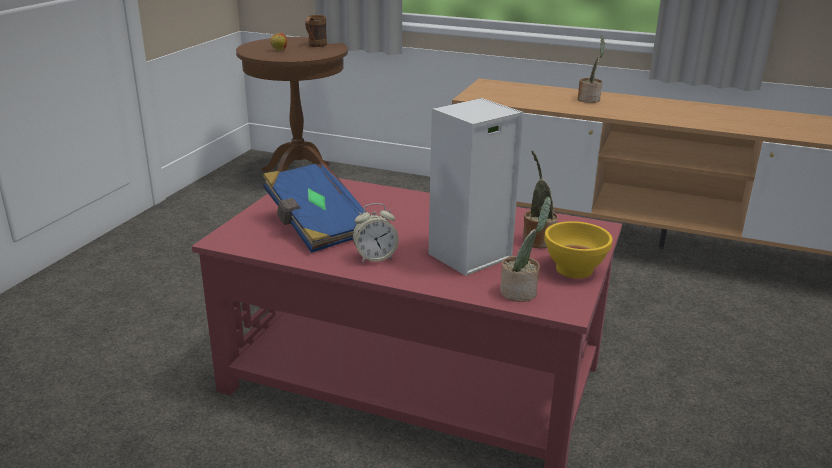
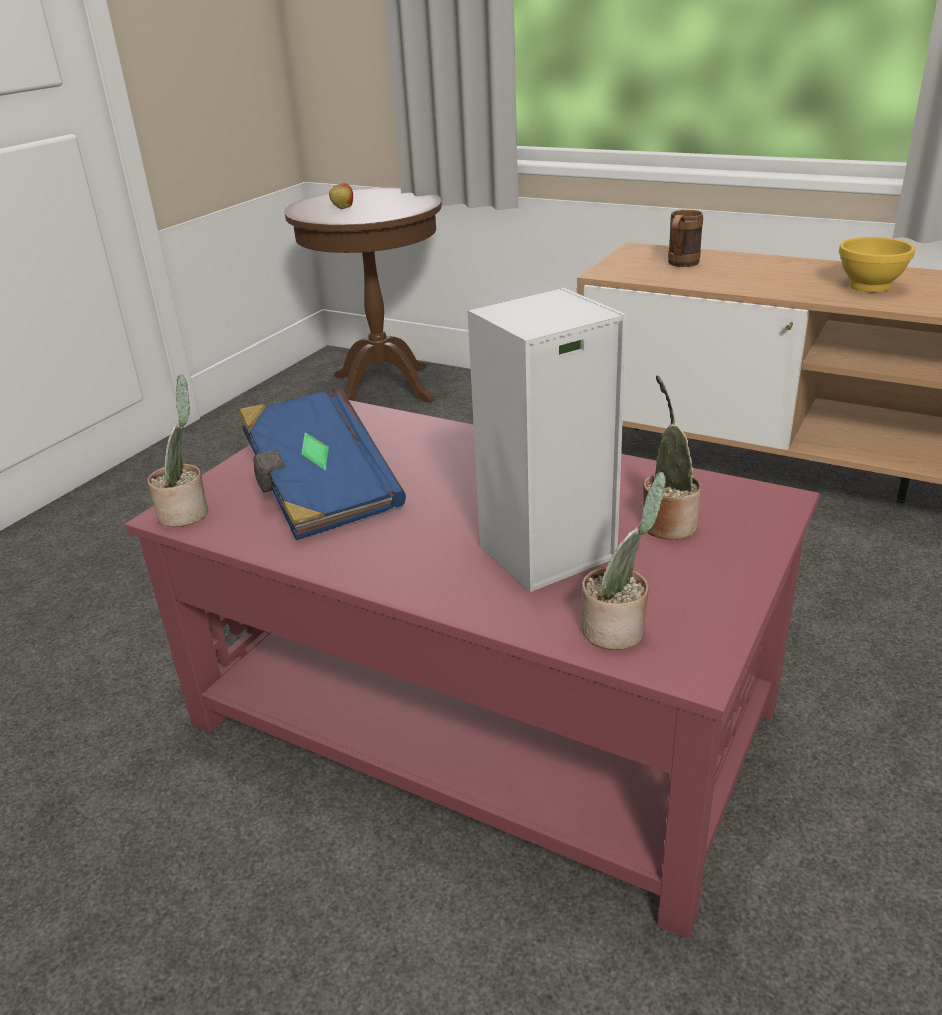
camera: 10 degrees right, 5 degrees up
(315, 46) = (395, 200): brown mug -> brown mug (680, 264)
(375, 257) = (393, 552): alarm clock -> none
(573, 269) = (720, 583): yellow bowl -> yellow bowl (869, 286)
(589, 99) = (792, 272): potted plant -> potted plant (187, 512)

